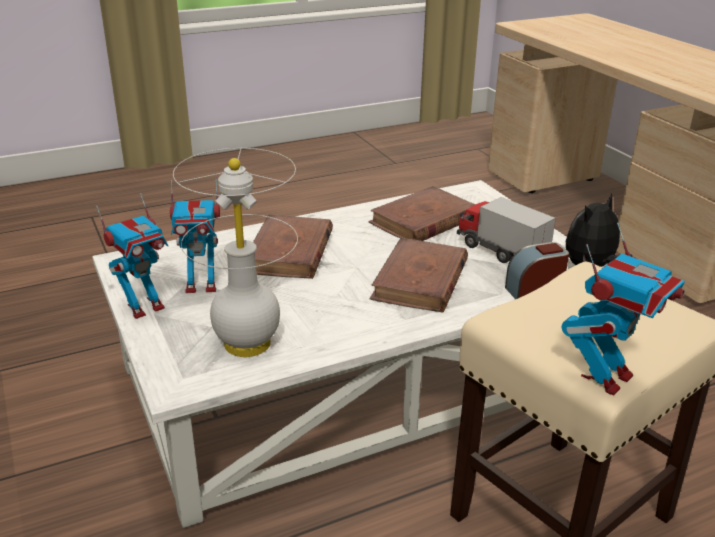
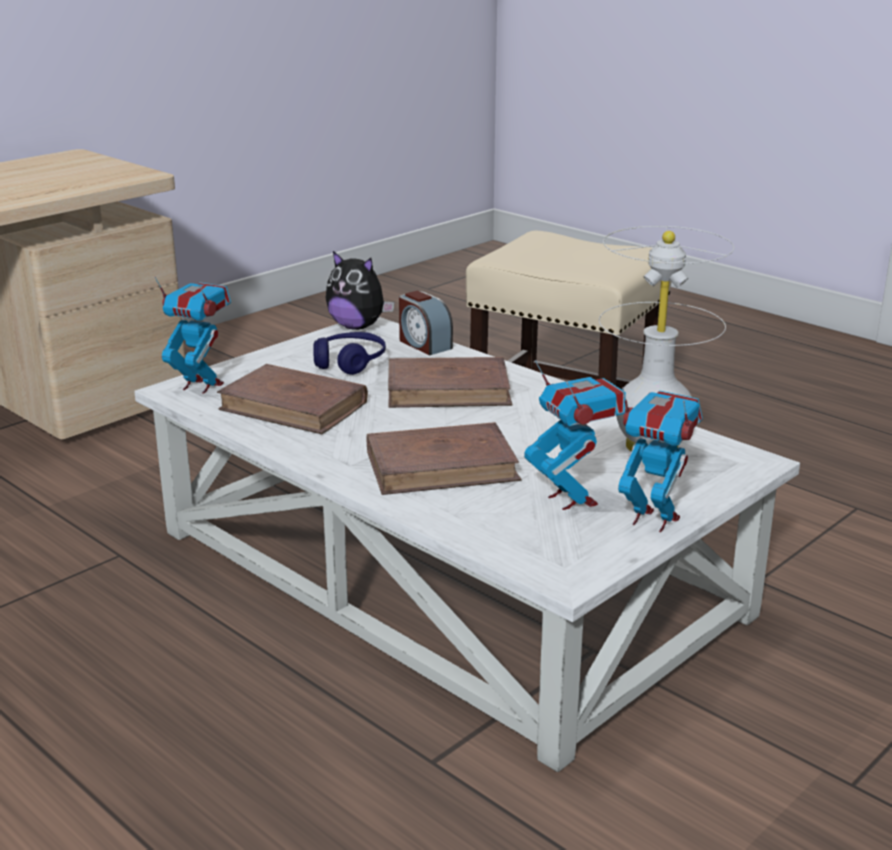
camera: 110 degrees left, 5 degrees down
(501, 251) = (350, 362): toy truck -> blue headphones
(606, 377) = (642, 250): toy robot -> toy robot (201, 386)

